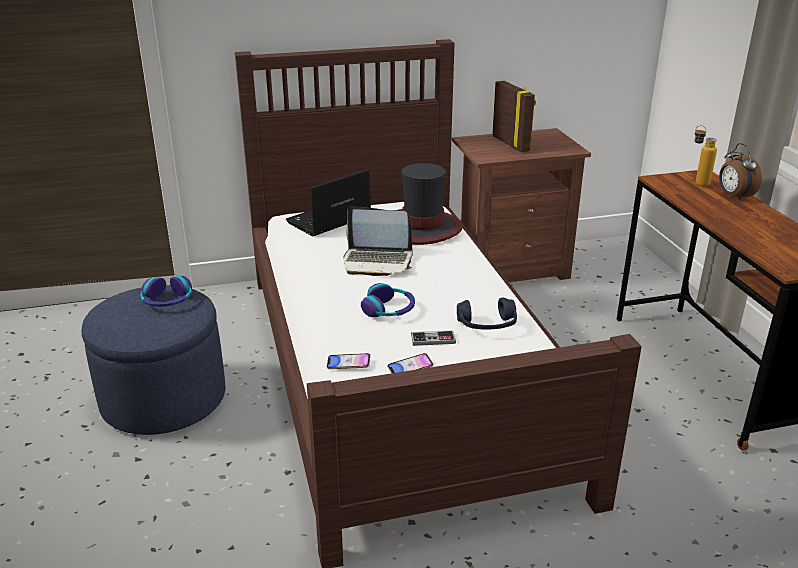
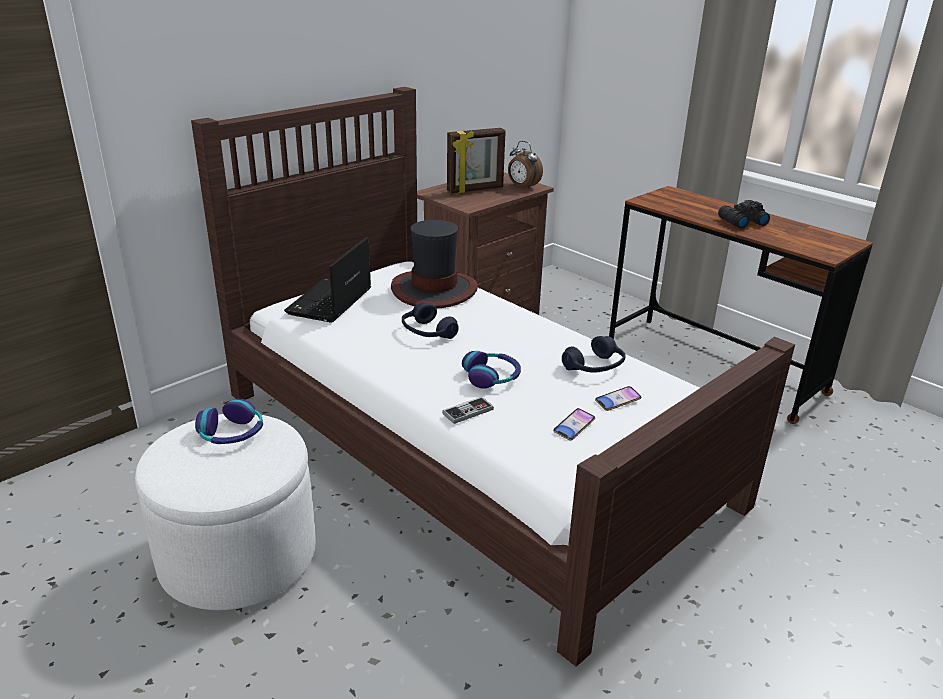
camera: 30 degrees left, 0 degrees up
(164, 399) = (238, 556): blue ottoman -> white ottoman
(348, 364) = (513, 441): phone -> phone (617, 401)
(377, 261) = (427, 332): laptop -> blue headphones
(433, 339) = (563, 394): game controller -> game controller (468, 412)
(511, 144) = (475, 190): picture frame -> picture frame turned 120 degrees clockwise
(697, 182) = (675, 197): bottle -> none
(733, 196) = (715, 205): alarm clock -> alarm clock (522, 187)
(737, 218) = (741, 221): none -> black binoculars

